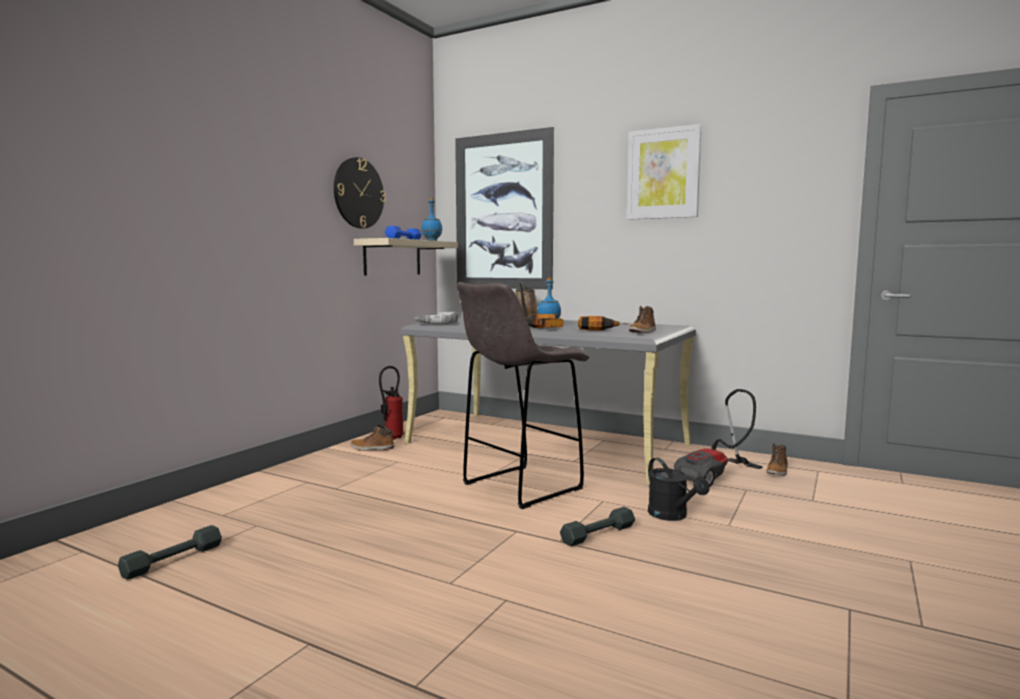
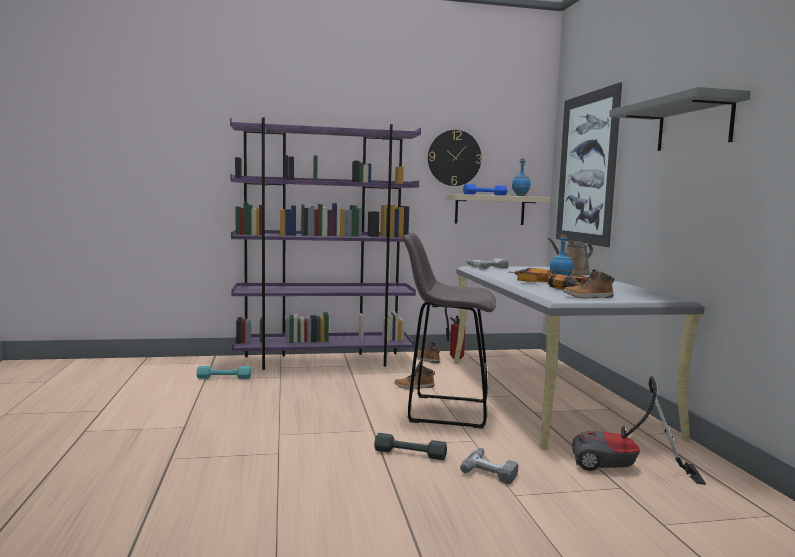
camera: 50 degrees right, 0 degrees up
(173, 560) = (224, 378): grey dumbbell -> turquoise dumbbell
(261, 487) = (324, 361): none -> purple bookcase
(663, 173) = (694, 124): picture -> grey shelf
(672, 516) = (491, 470): black watering can -> power drill
(777, 471) = (713, 494): boot -> boot (414, 387)

